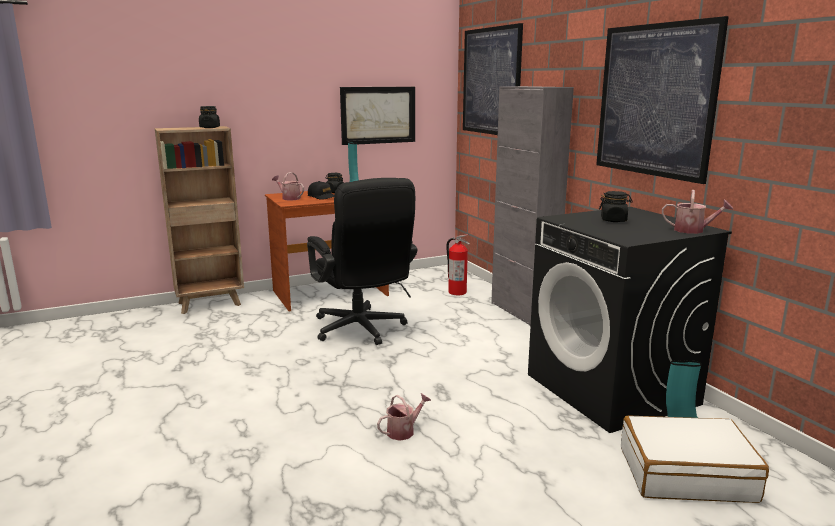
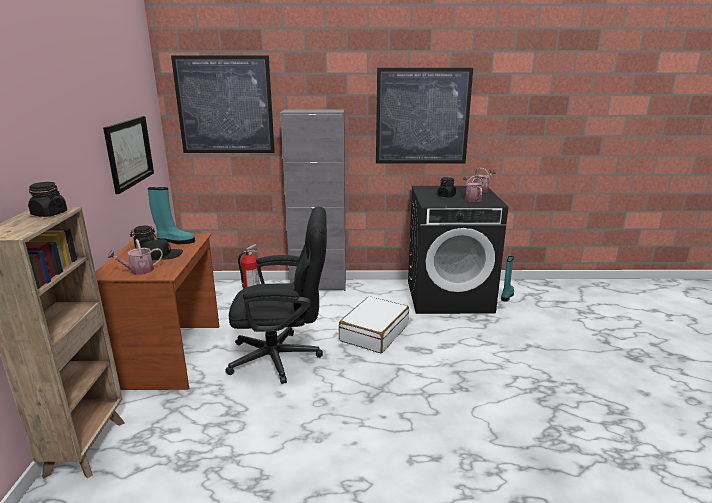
camera: 65 degrees left, 5 degrees up
(404, 431) = (465, 378): watering can -> watering can (472, 198)
(686, 473) = (538, 309): white suitcase -> white suitcase (374, 333)

